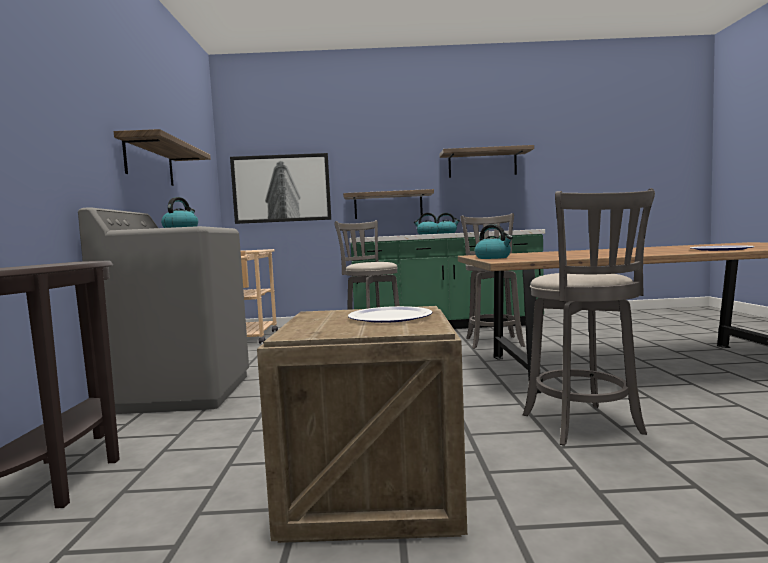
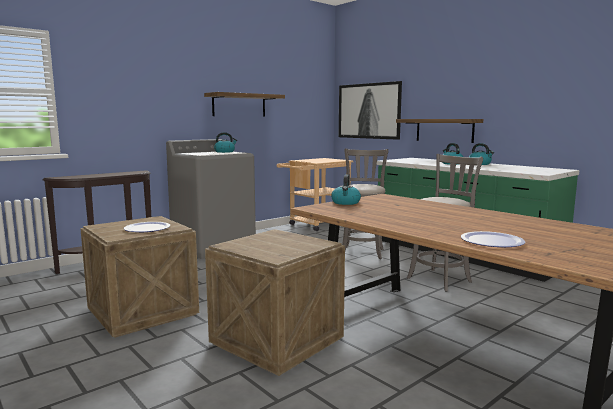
camera: 50 degrees right, 5 degrees up
(482, 164) = (541, 90): shelf -> none
(584, 426) = (275, 341): grey stool -> crate

